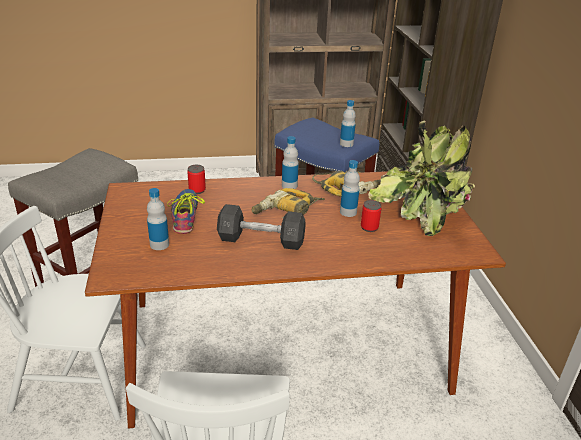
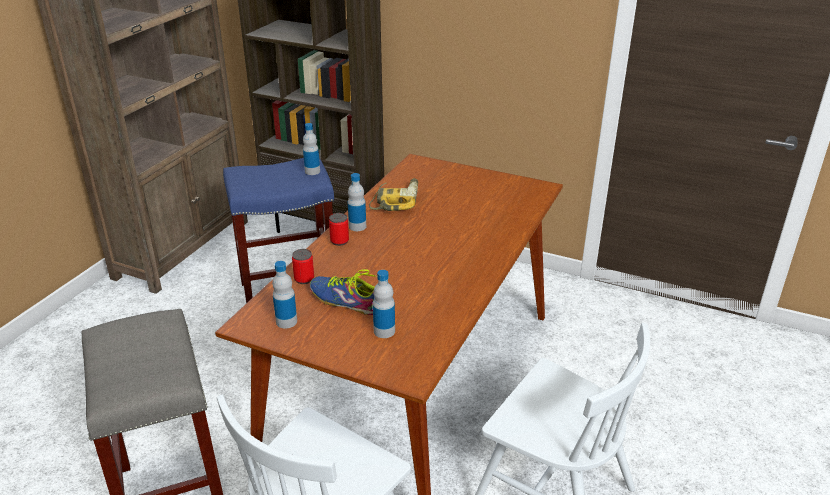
camera: 55 degrees left, 0 degrees up
(261, 240) = (433, 272): grey dumbbell -> none
(287, 211) = (400, 243): power drill -> none
(348, 212) = (434, 216): bottle -> bottle (286, 321)
(369, 227) = (466, 215): can -> can (339, 241)
(422, 210) = (465, 184): potted plant -> none

